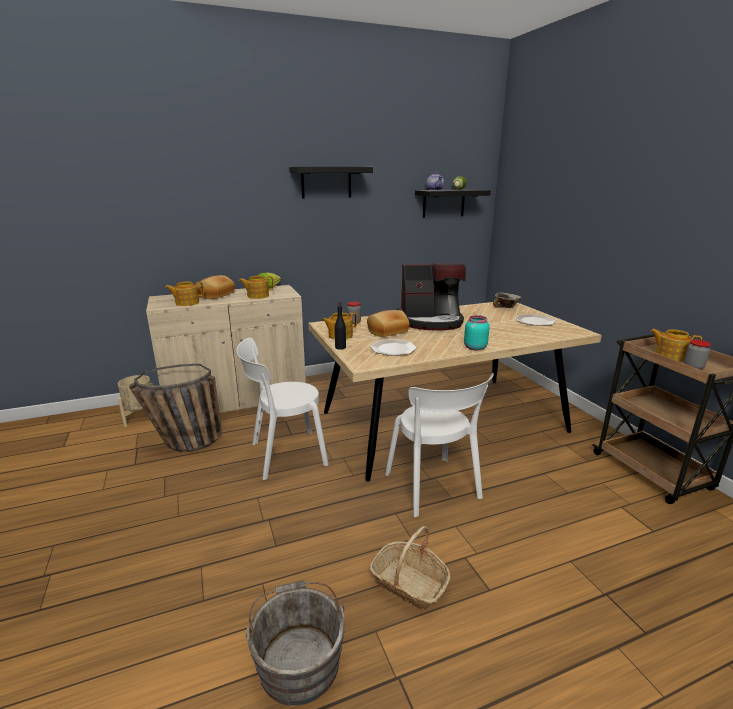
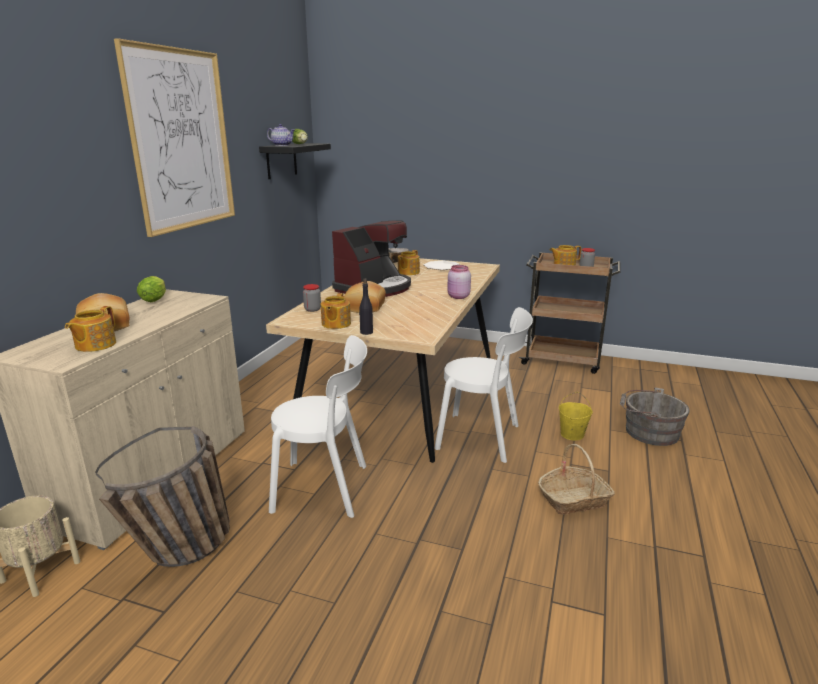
camera: 50 degrees left, 0 degrees up
(257, 296) = (171, 310): teapot -> teapot (408, 272)
(284, 454) = (326, 488): white chair -> white chair turned 105 degrees counterclockwise
(298, 658) = (605, 588): grey bucket -> grey bucket (648, 432)
(326, 182) = (181, 140): black shelf -> picture
(393, 349) = (409, 318): plate -> none
(474, 347) = (458, 297): turquoise jar -> pink jar
(517, 537) = (572, 434): none -> yellow bucket

